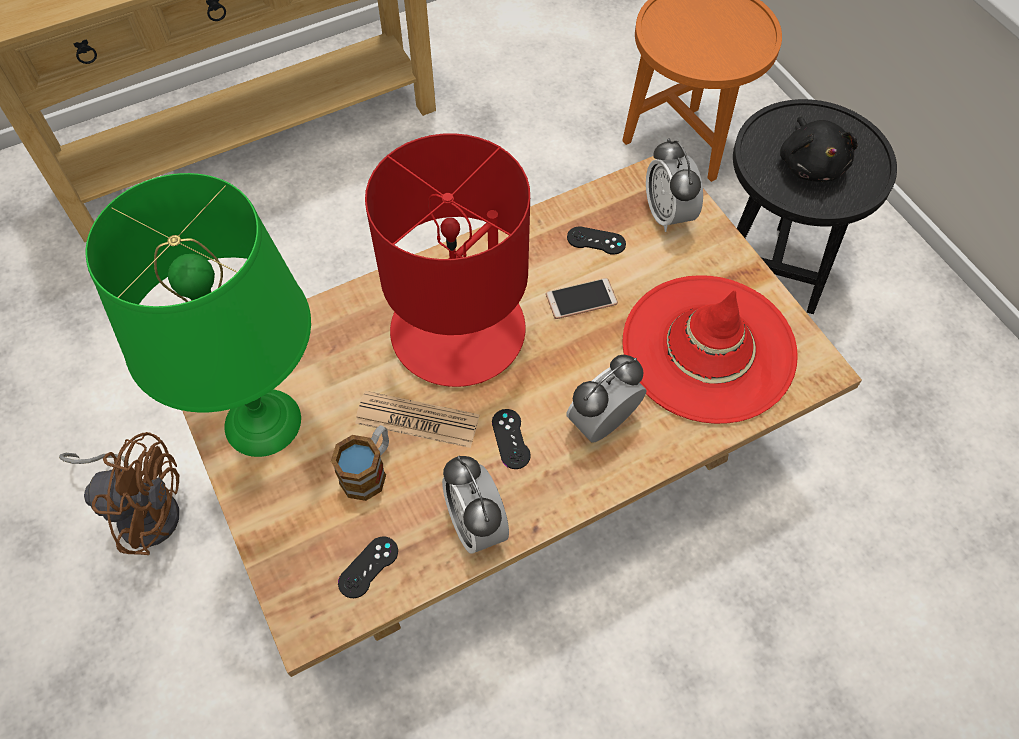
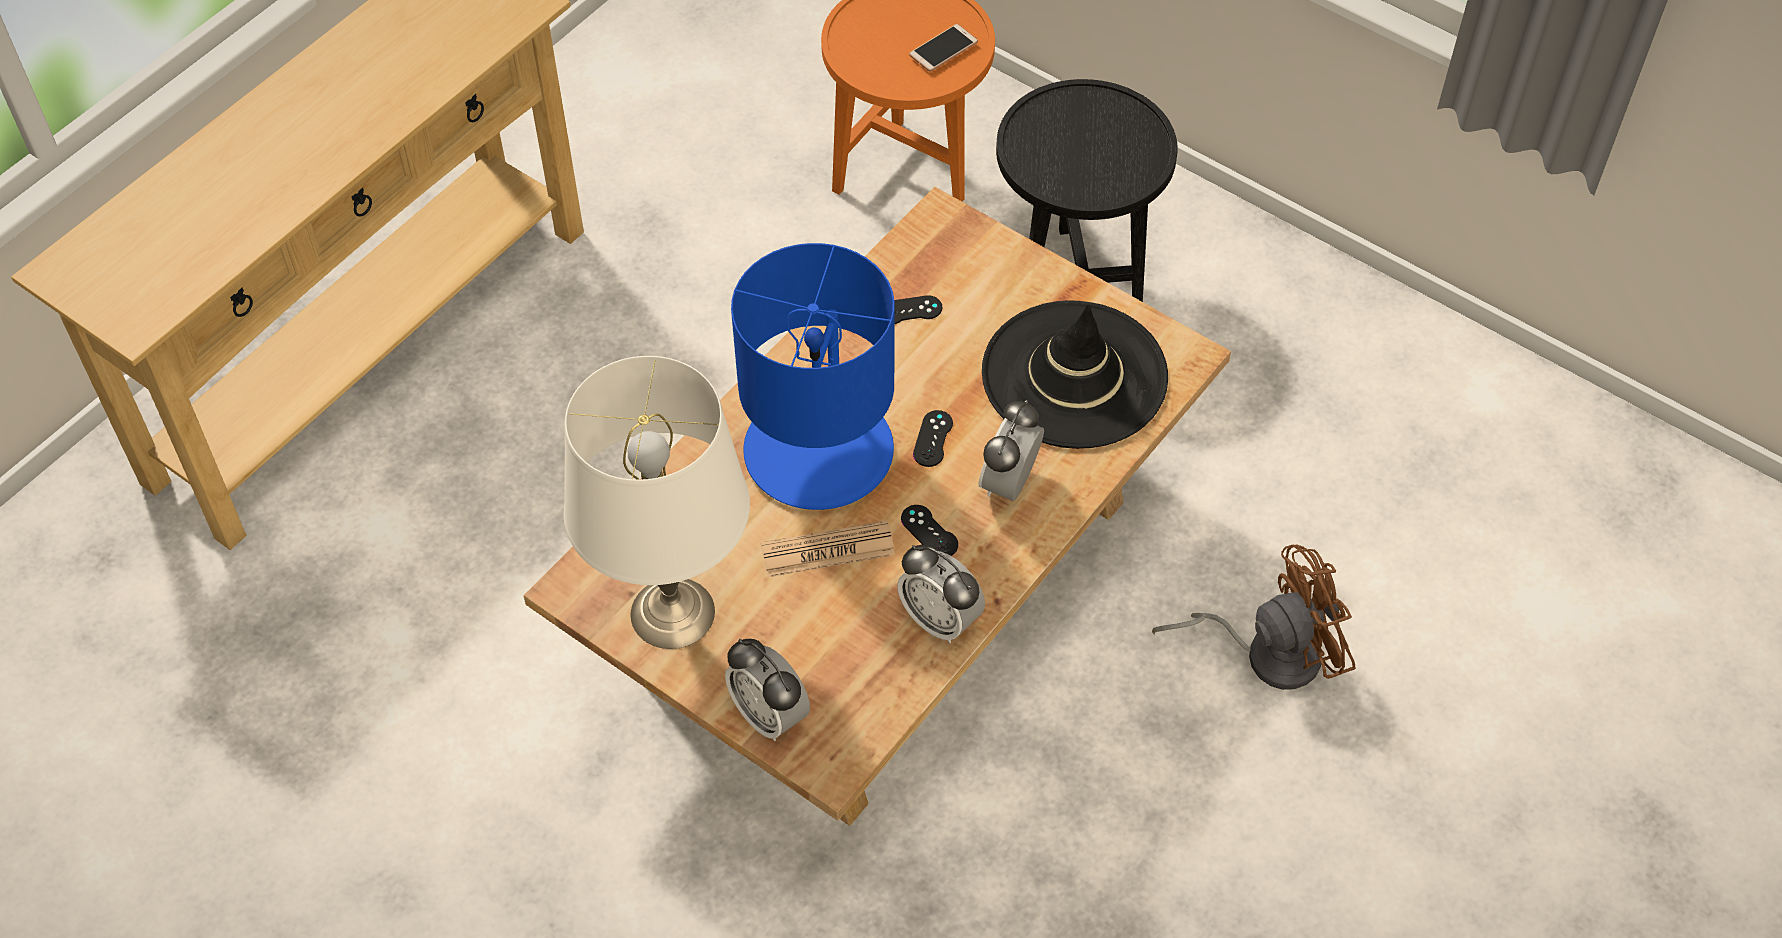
camera: 25 degrees left, 5 degrees down
(144, 508) = (507, 806): brown fan -> brown fan (1267, 653)
(262, 423) = (672, 614): green table lamp -> white table lamp
(368, 567) = (859, 696): black game controller -> black game controller (933, 439)
(369, 470) = (808, 614): mug -> none
(459, 329) = (819, 449): red table lamp -> blue table lamp
(581, 299) = (925, 374): phone -> phone (943, 49)
(668, 214) = (968, 257): alarm clock -> alarm clock (769, 715)
(708, 348) = (1074, 375): red hat -> black hat
(811, 164) = (1086, 153): black plush toy -> none

